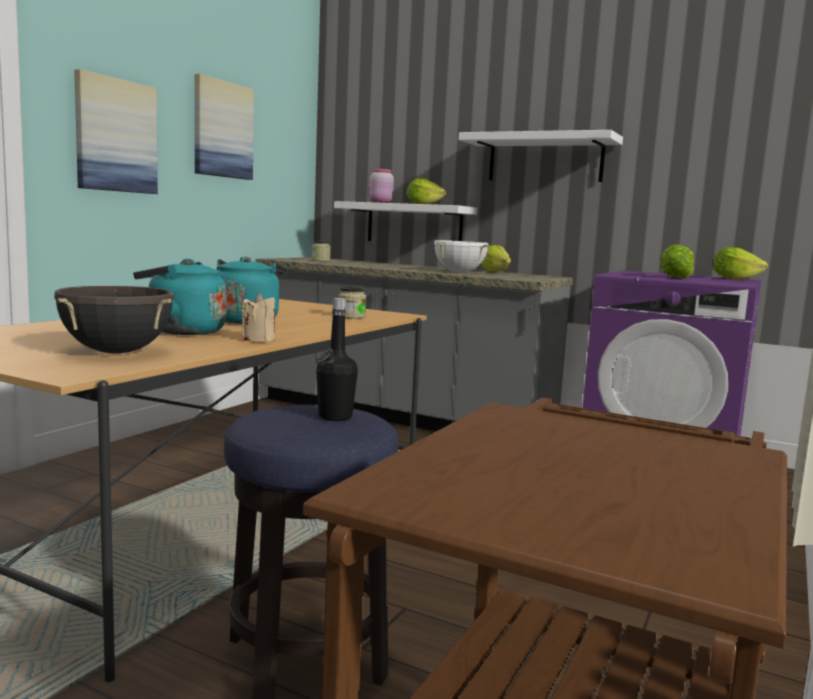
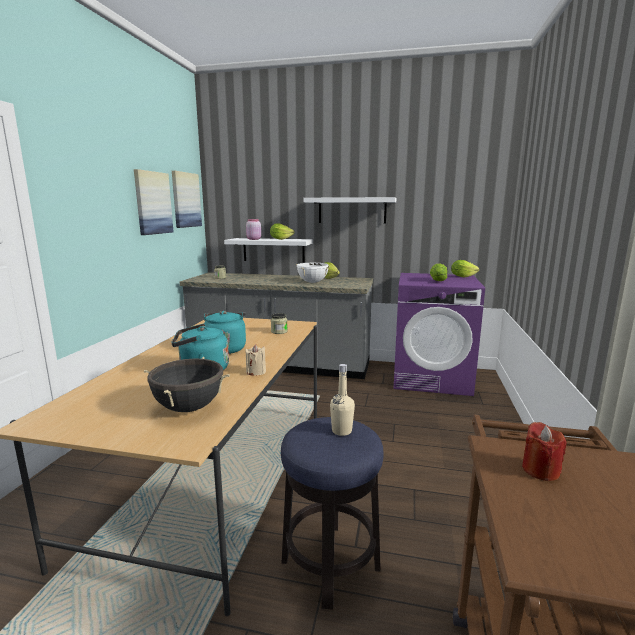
camera: 15 degrees left, 5 degrees up
(116, 136) = (93, 220): picture -> picture (186, 200)
(335, 417) = (341, 431): black bottle -> beige bottle
(555, 438) = (540, 470): none -> red candle

